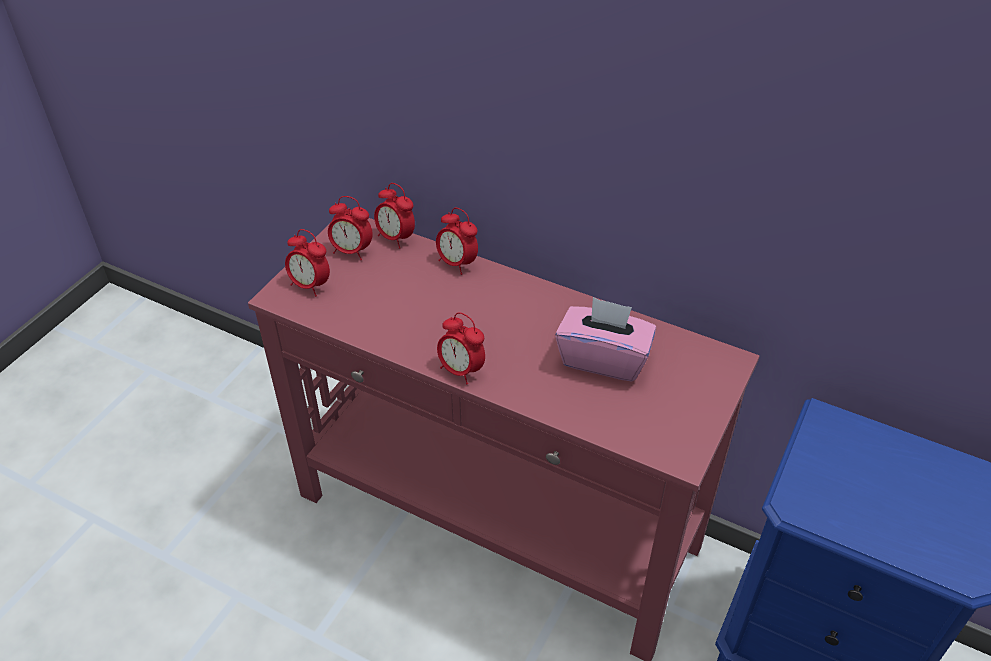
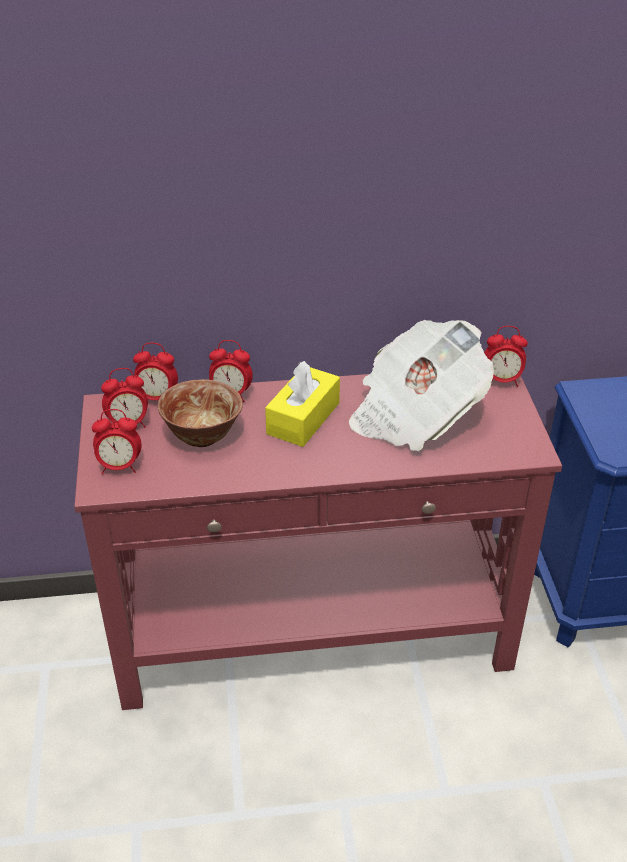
camera: 35 degrees left, 5 degrees down
(398, 289) = (202, 435): none -> bowl
(461, 370) = (318, 471): alarm clock -> alarm clock (501, 381)
(497, 314) = (303, 418): none -> yellow tissue box
(603, 358) = (415, 413): pink tissue box -> newspaper

